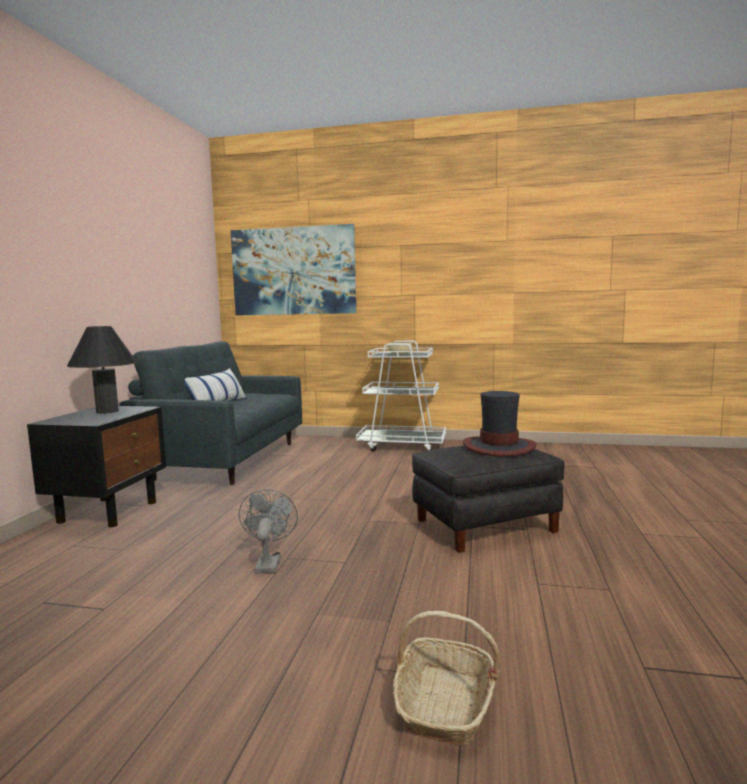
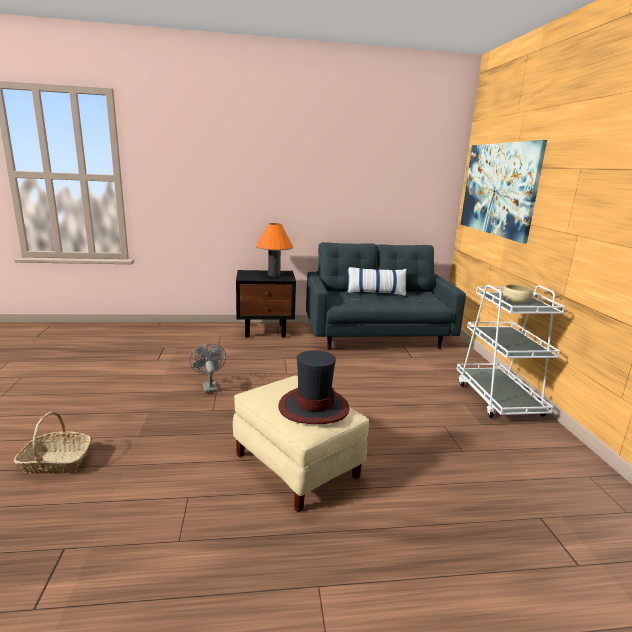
camera: 70 degrees right, 10 degrees up
(107, 411) = (274, 275): black table lamp -> orange table lamp
(268, 562) = (209, 386): grey fan -> grey fan turned 90 degrees counterclockwise
(485, 525) = (297, 465): black ottoman -> beige ottoman

